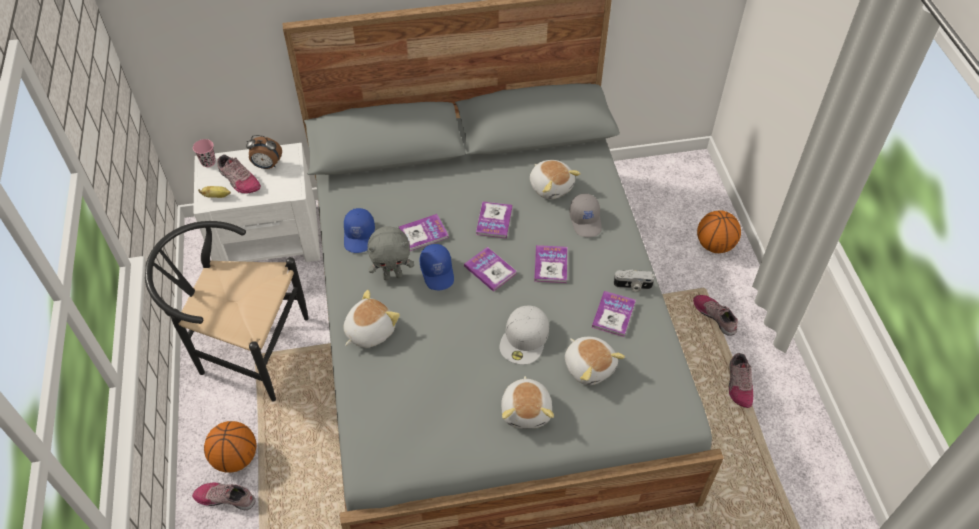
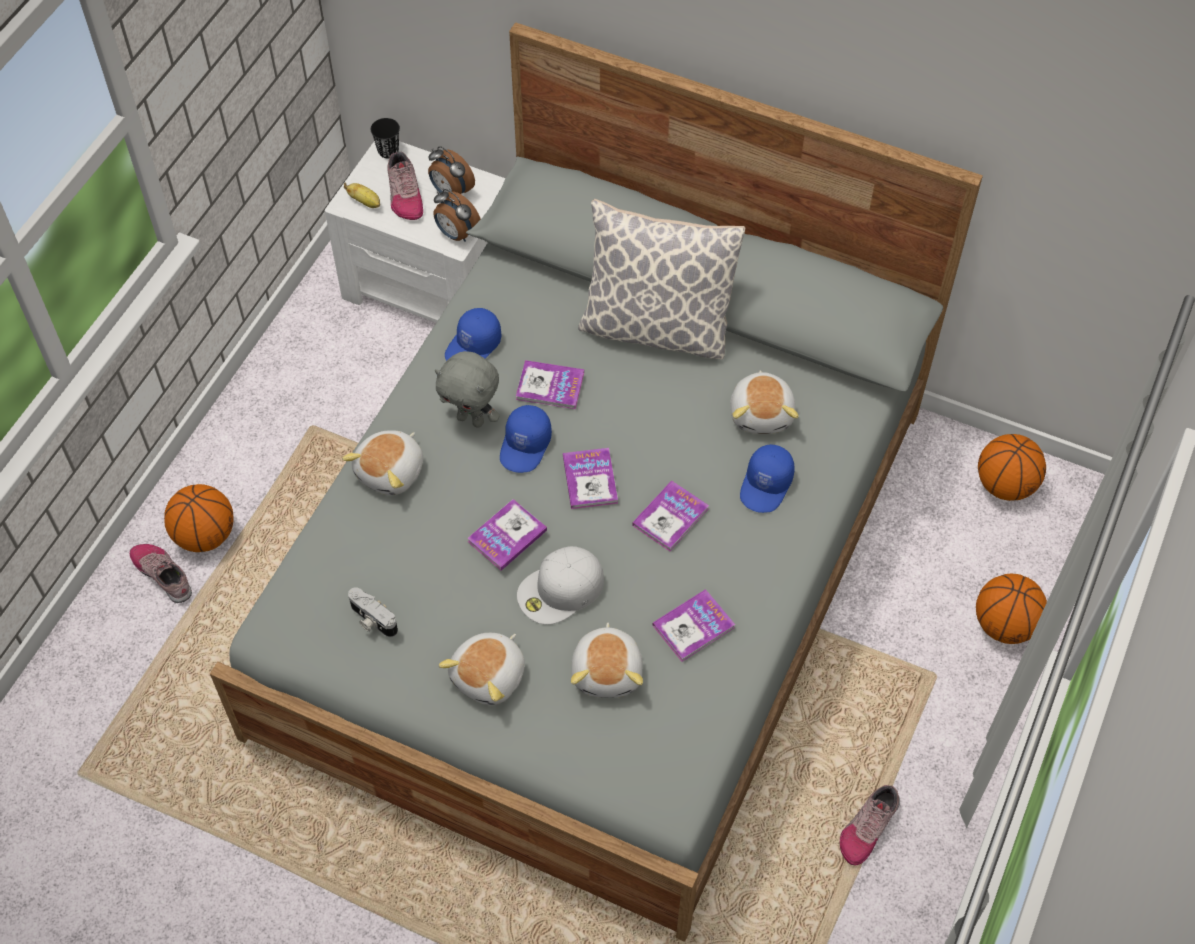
camera: 35 degrees right, 5 degrees up
(208, 162) = (388, 151): pink cup -> black cup
(244, 349) = (305, 411): black chair -> none
(289, 186) = (456, 234): none -> alarm clock
(369, 331) = (391, 472): plush toy -> plush toy turned 135 degrees clockwise
(455, 172) = (656, 327): none -> pillow
(494, 221) = (649, 418): book -> book (507, 536)
(586, 221) = (766, 485): grey cap -> blue cap
(632, 286) = (750, 605): camera -> camera (372, 620)
(657, 179) = (1005, 485): none -> basketball
(715, 316) = (916, 721): shoe -> none

